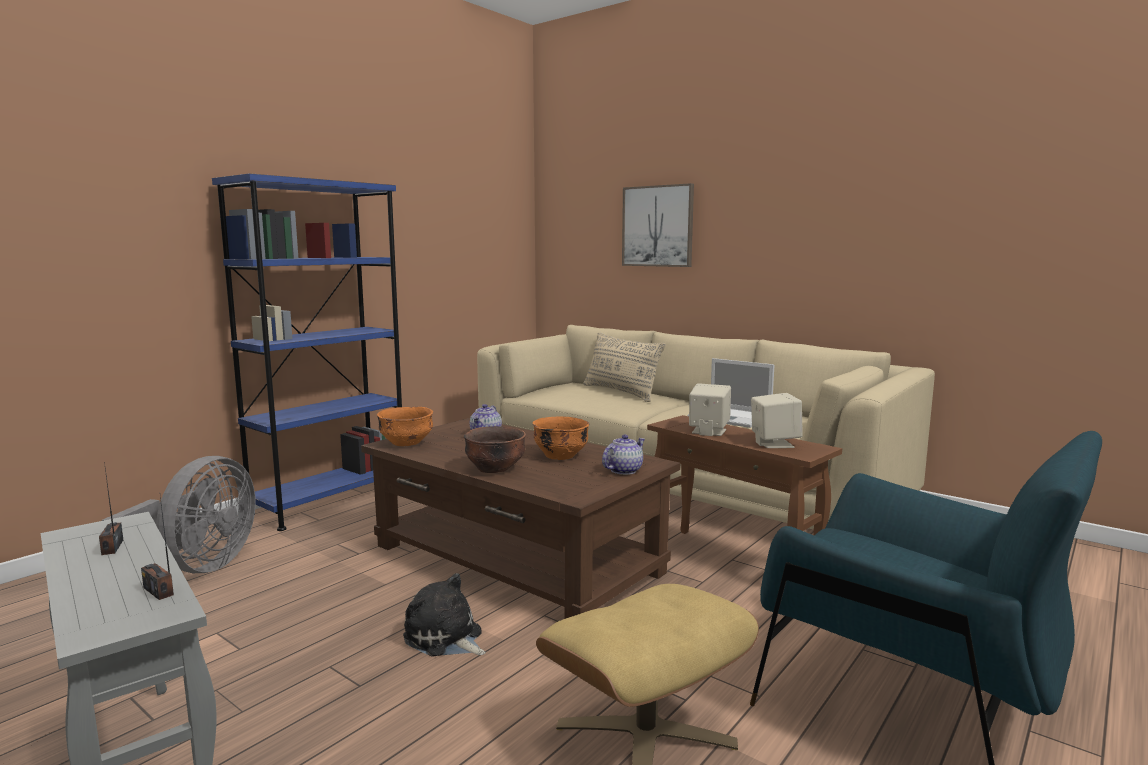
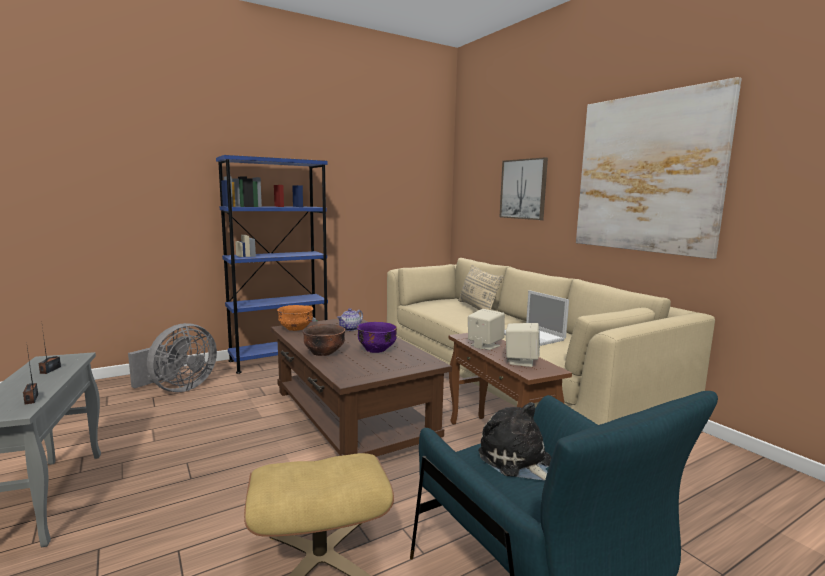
camera: 20 degrees right, 0 degrees up
(445, 638) = (262, 460): plush toy -> plush toy (517, 461)
(560, 456) = (376, 350): orange bowl -> purple bowl
(623, 470) = (403, 366): teapot -> none
(838, 204) = (647, 173): none -> picture

